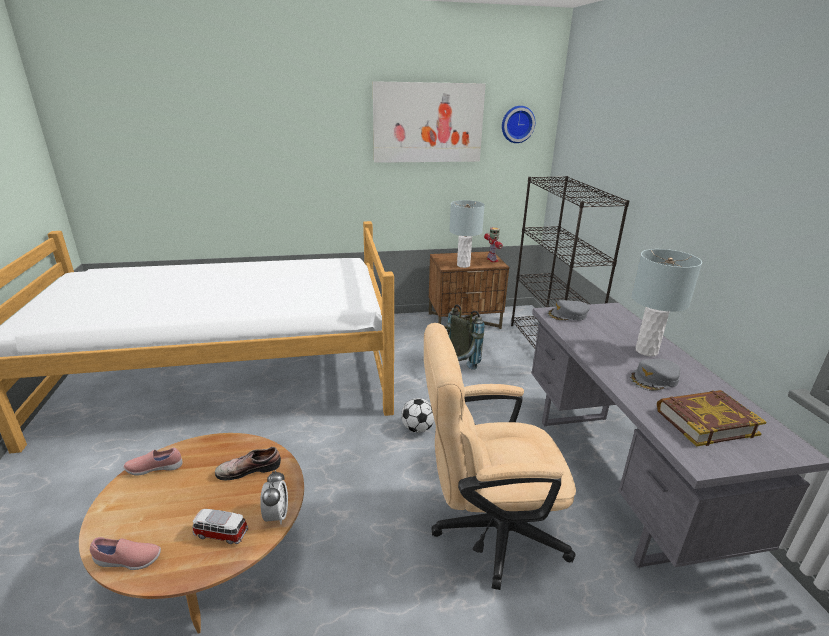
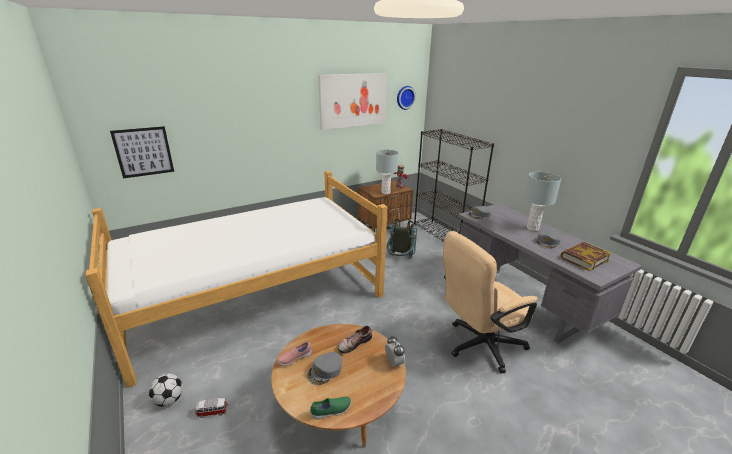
camera: 20 degrees left, 0 degrees up
(128, 561) = (331, 411): pink shoe -> green shoe
(130, 169) = (143, 152): none -> picture
(175, 498) = (325, 371): none -> grey cap
(220, 534) = (371, 381): toy car -> toy car (212, 412)
(417, 428) = (403, 301): football -> football (169, 400)

